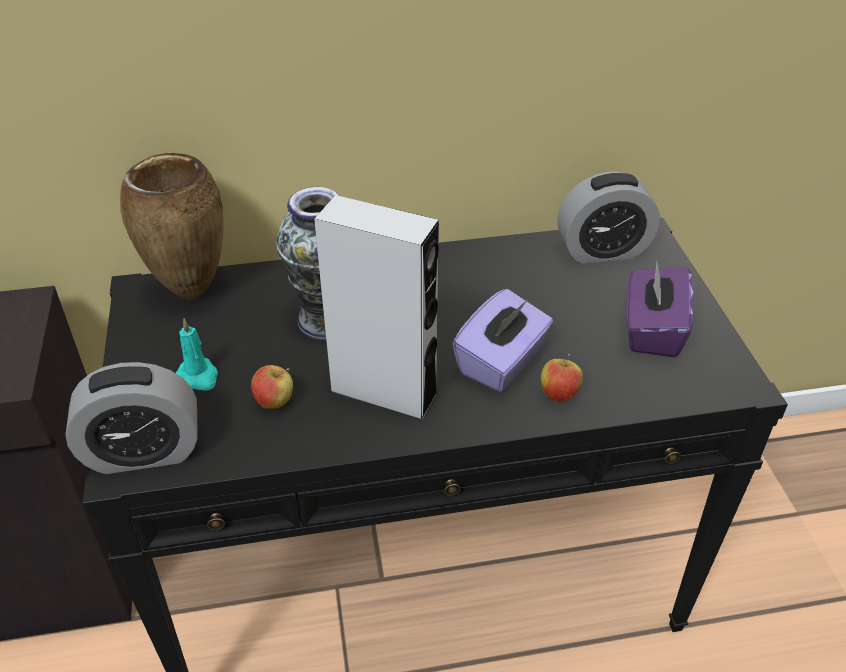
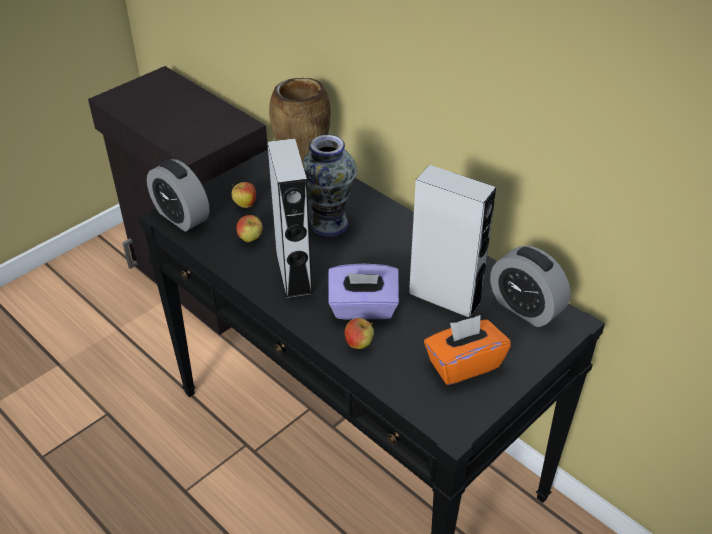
camera: 55 degrees right, 0 degrees up
(199, 377) = (245, 205): turquoise candle -> apple
(540, 295) = (444, 298): none -> grey speaker
(651, 331) = (463, 364): purple tissue box -> orange tissue box

